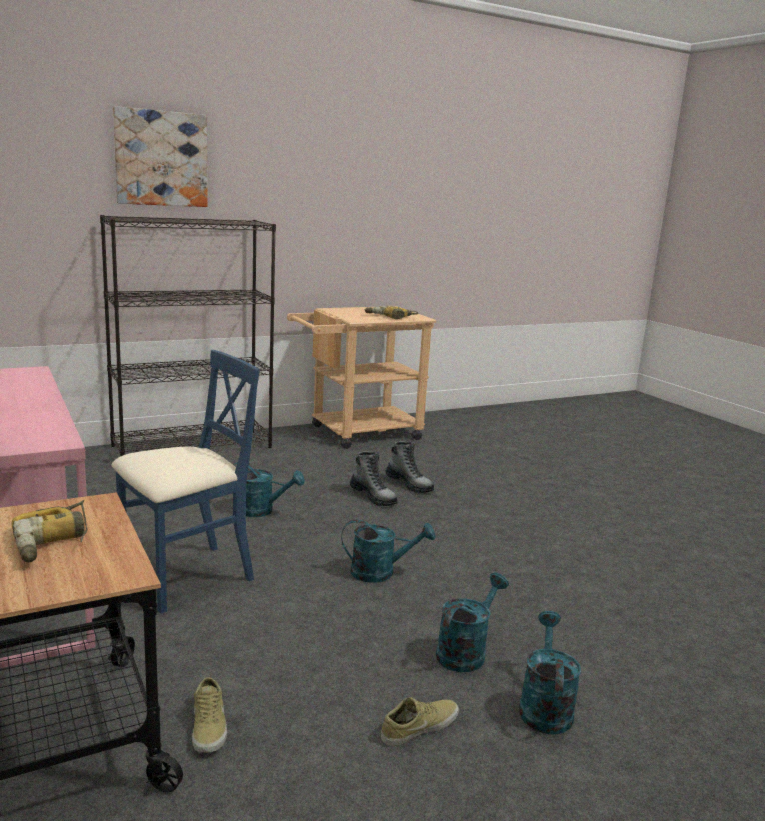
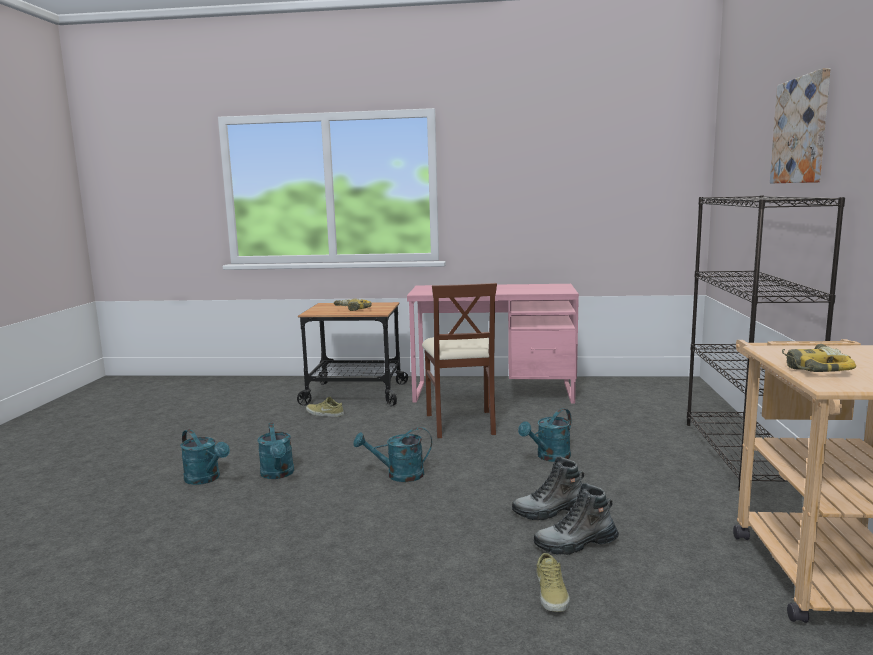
camera: 125 degrees right, 5 degrees down
(186, 576) = (461, 423): blue chair -> brown chair
(381, 572) = (398, 475): turquoise watering can -> turquoise watering can turned 45 degrees clockwise
(418, 726) = (253, 447): beige shoe -> beige shoe (552, 593)

